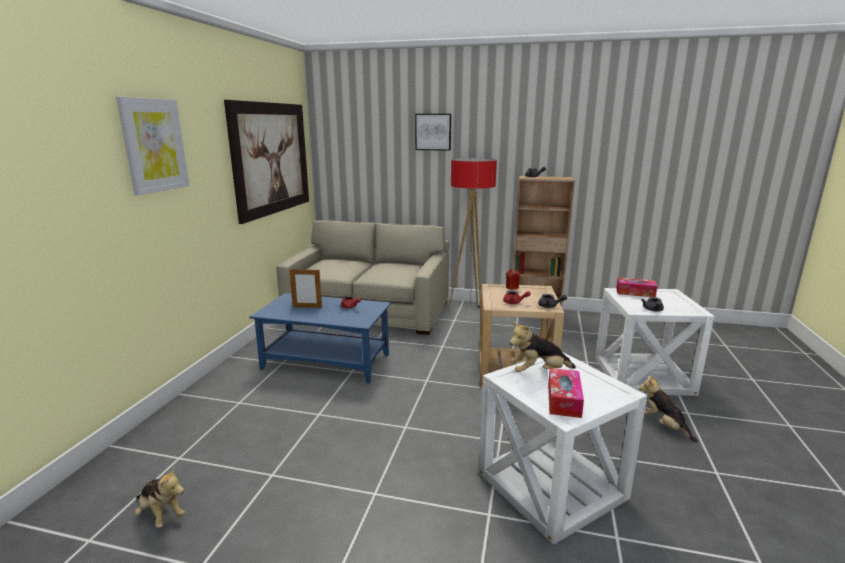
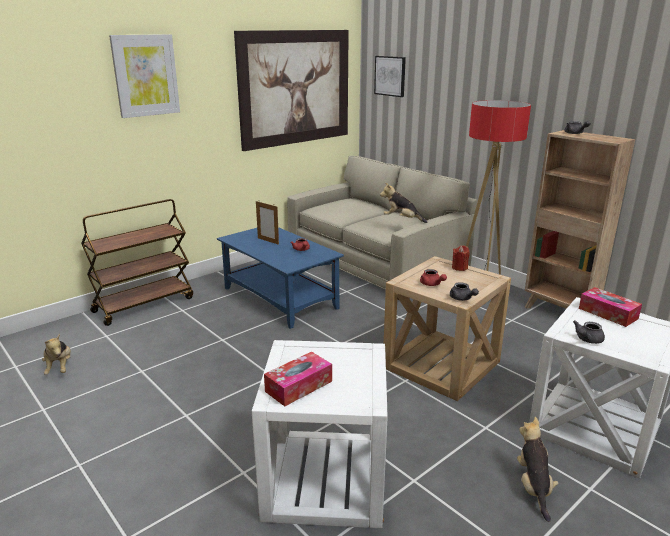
camera: 35 degrees right, 5 degrees up
(185, 411) = (144, 304): none -> brown cart
(433, 132) = (474, 65): picture -> picture (390, 76)
(538, 372) = (326, 356): plush toy -> plush toy (401, 219)

